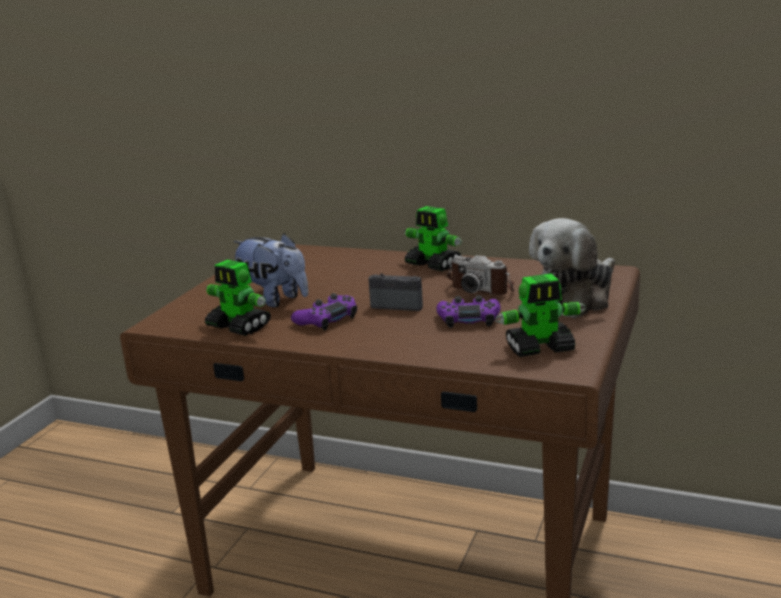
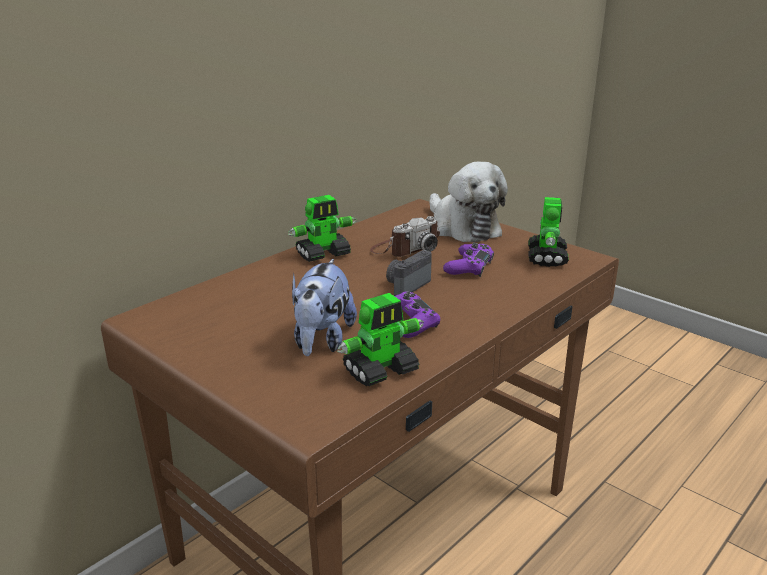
camera: 70 degrees left, 5 degrees up
(274, 300) = (322, 341): plush toy -> plush toy turned 135 degrees clockwise

